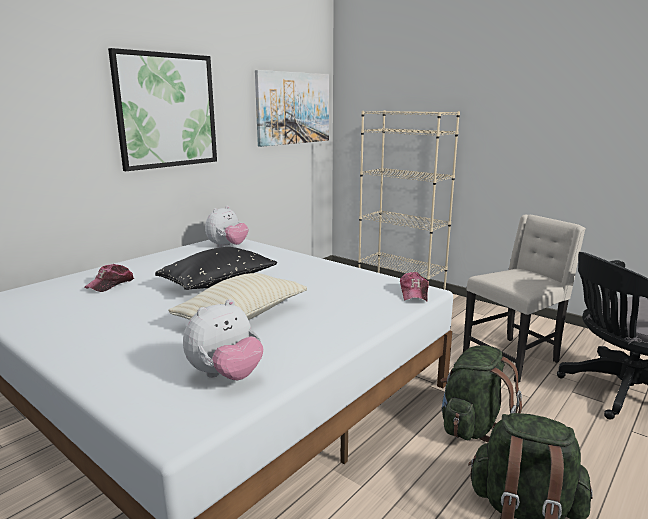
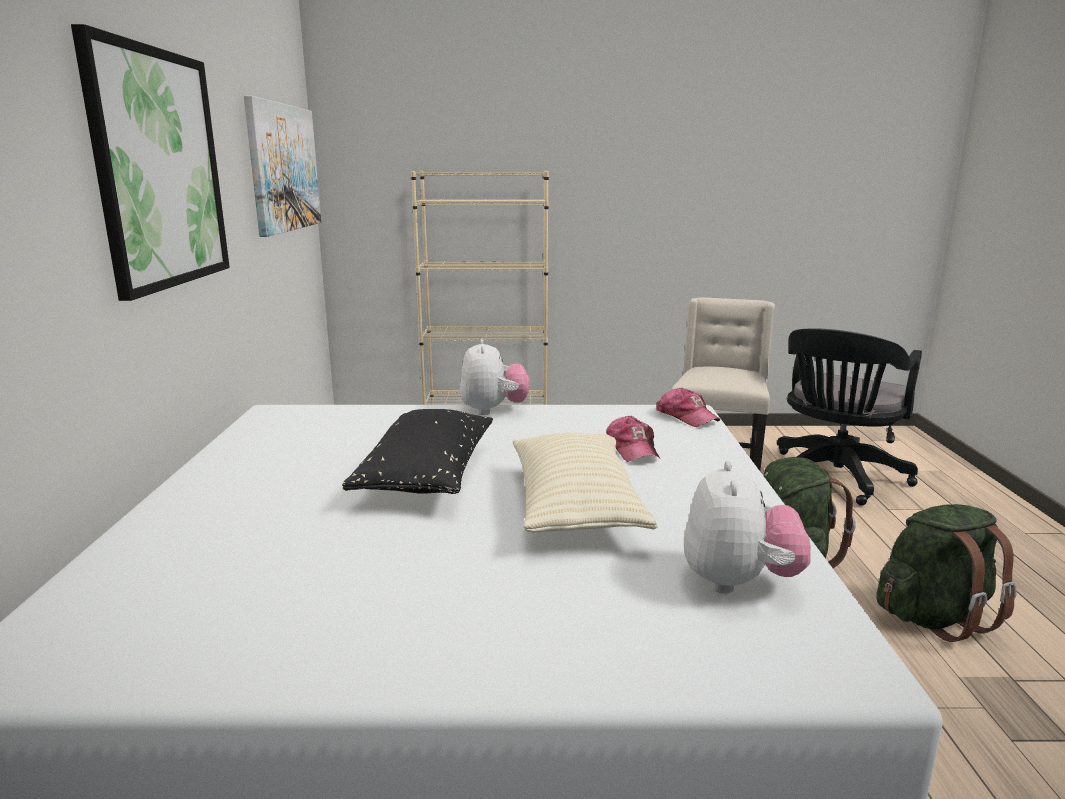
camera: 40 degrees left, 0 degrees up
(111, 284) = (235, 538): cap -> cap (633, 449)
(227, 246) = (303, 422): plush toy -> plush toy (493, 410)

